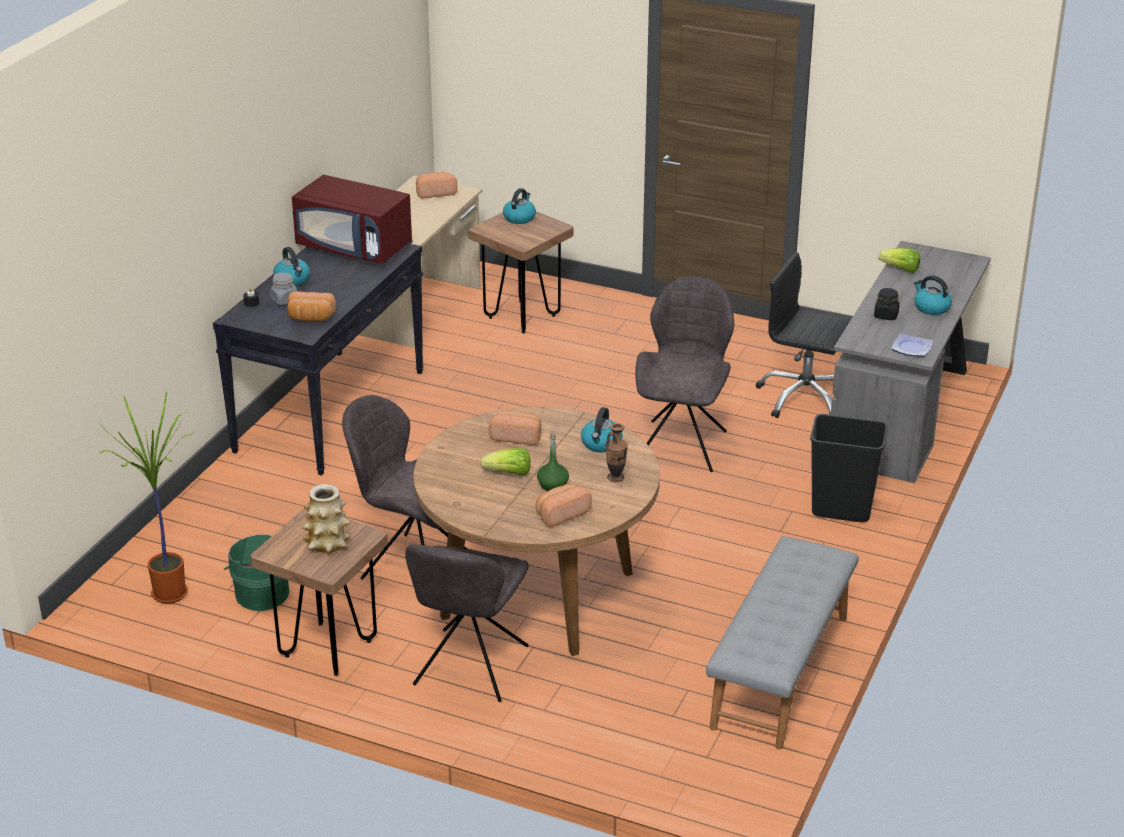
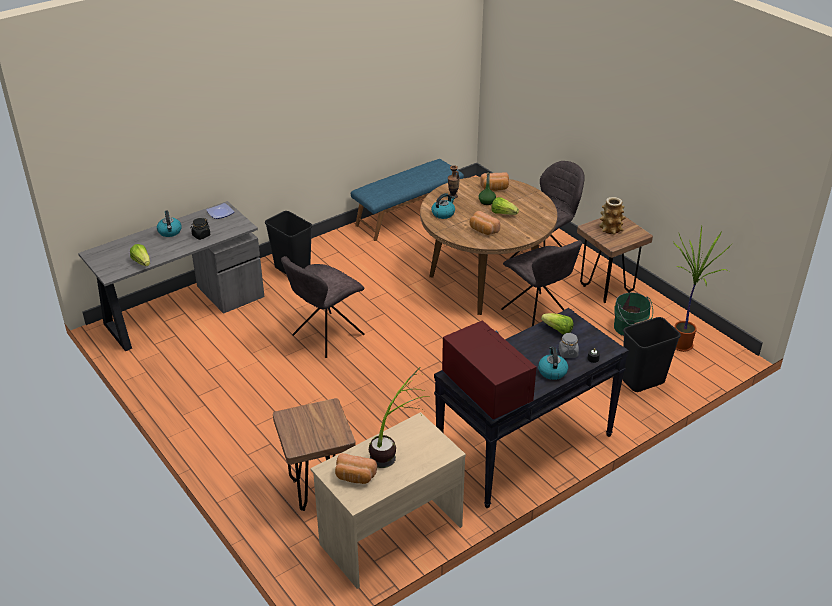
camera: 150 degrees left, 5 degrees up
(213, 526) = (643, 381): none -> black trash can
(311, 318) = (557, 330): bread -> lettuce
(415, 216) = (395, 451): none -> potted plant
(519, 218) = (303, 439): kettle -> none
(781, 672) = (407, 215): grey bench -> blue bench
(804, 398) = (219, 341): black office chair -> none

